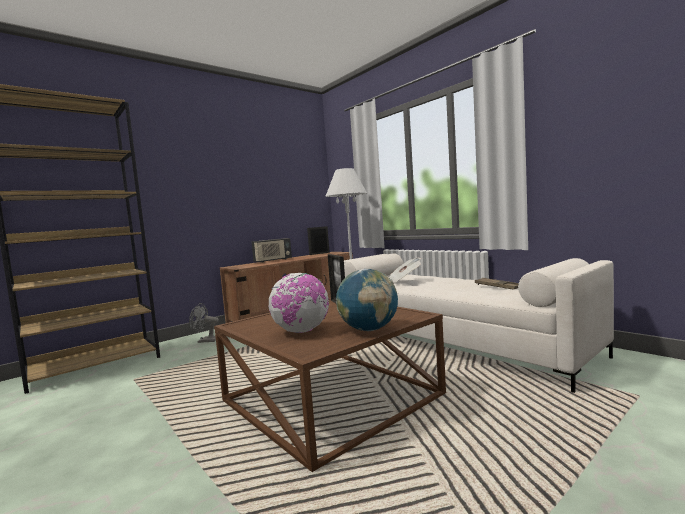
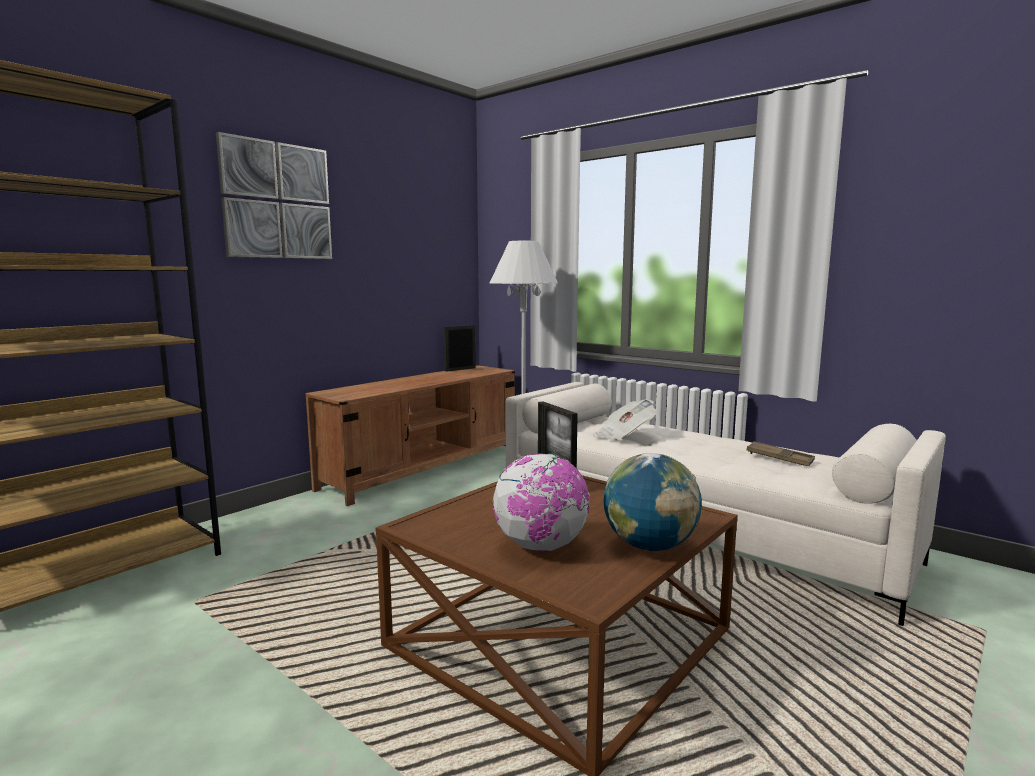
camera: 10 degrees left, 5 degrees up
(198, 158) = (277, 201): none -> picture
(204, 341) = (288, 521): grey fan -> none
(273, 260) = (391, 382): radio -> none

